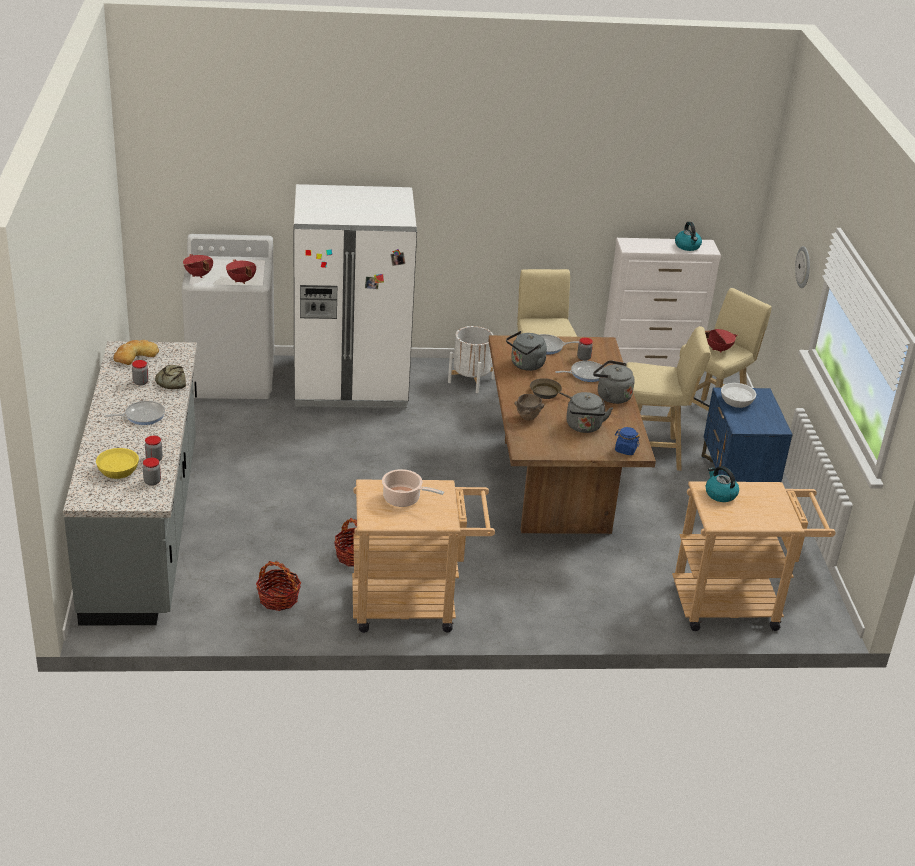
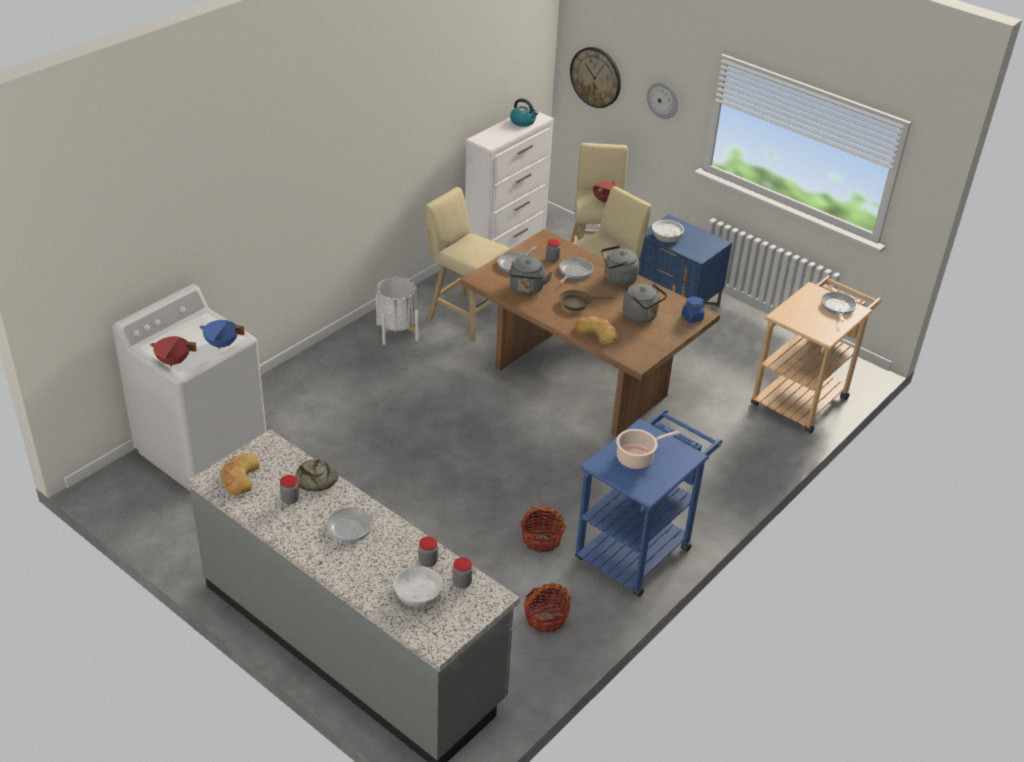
camera: 45 degrees left, 5 degrees up
(118, 470) = (417, 594): yellow bowl -> white bowl
(241, 281) = (222, 344): red cooking pot -> blue cooking pot
(350, 384) = (311, 393): white fridge -> none
(414, 606) = (639, 547): beige cart -> blue cart
(527, 418) = (597, 333): brown bowl -> bread
(720, 494) = (795, 314): kettle -> none
(770, 510) = (837, 307): none -> frying pan
(779, 230) = (596, 77): none -> wall clock

